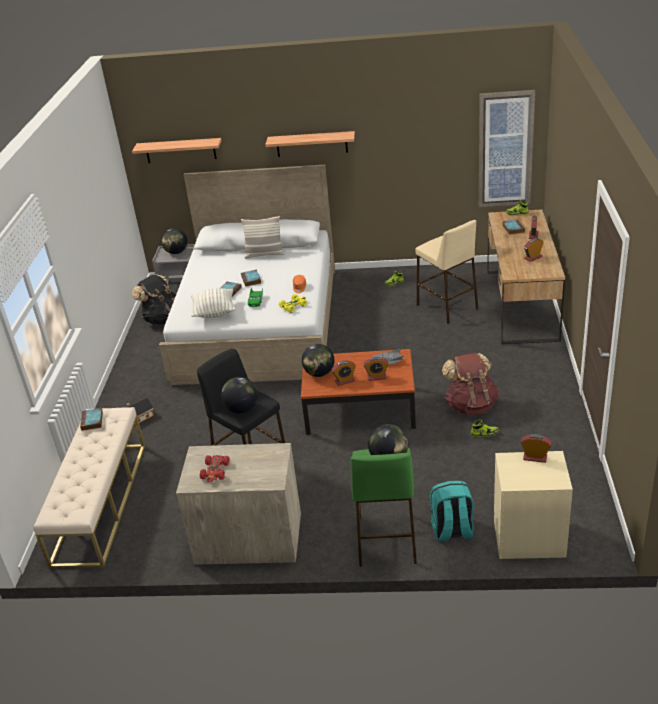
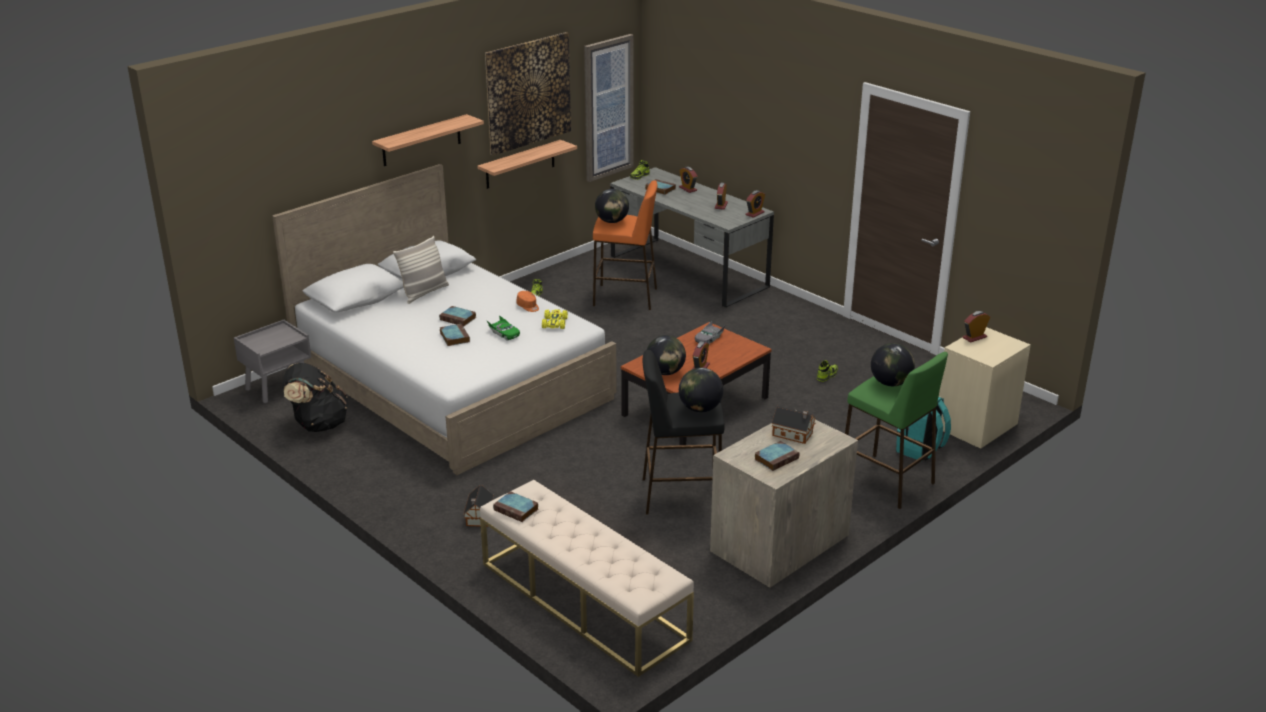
camera: 50 degrees left, 5 degrees down
(176, 252) = (271, 336): globe -> globe (612, 221)
(180, 150) = (264, 183): shelf -> shelf (520, 164)
(214, 313) = (478, 360): pillow -> none
(215, 471) = (777, 458): red toy car -> book
(255, 461) = (794, 434): none -> toy house
(376, 377) = (722, 353): alarm clock -> alarm clock (754, 213)
(417, 124) = (528, 93): none -> picture
(447, 307) = (626, 297): beige stool -> orange stool
(470, 405) = (781, 361): brown backpack -> none
(521, 304) = (688, 271): brown desk -> grey desk

